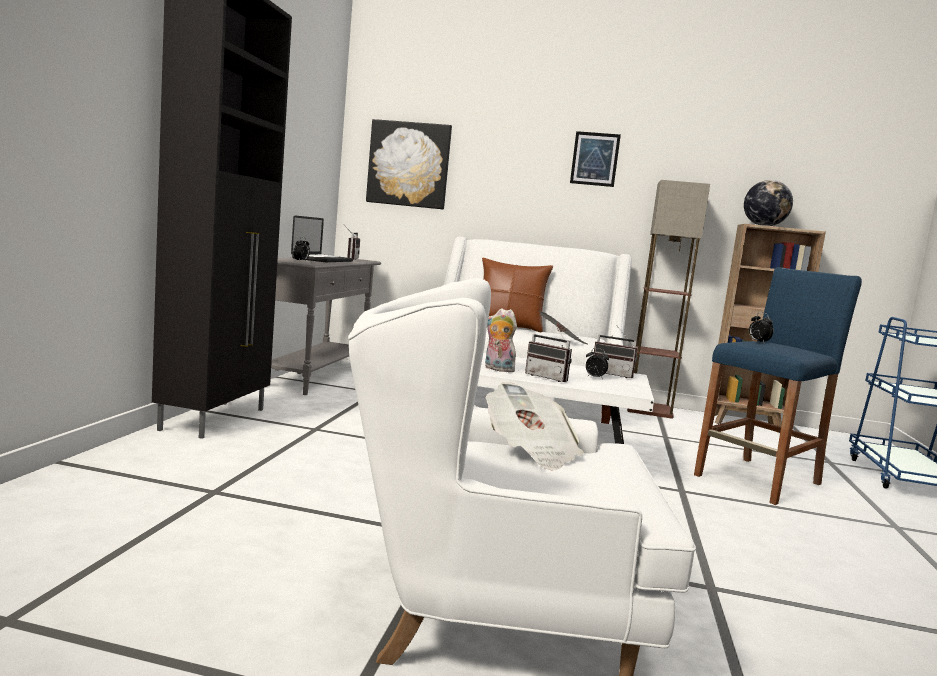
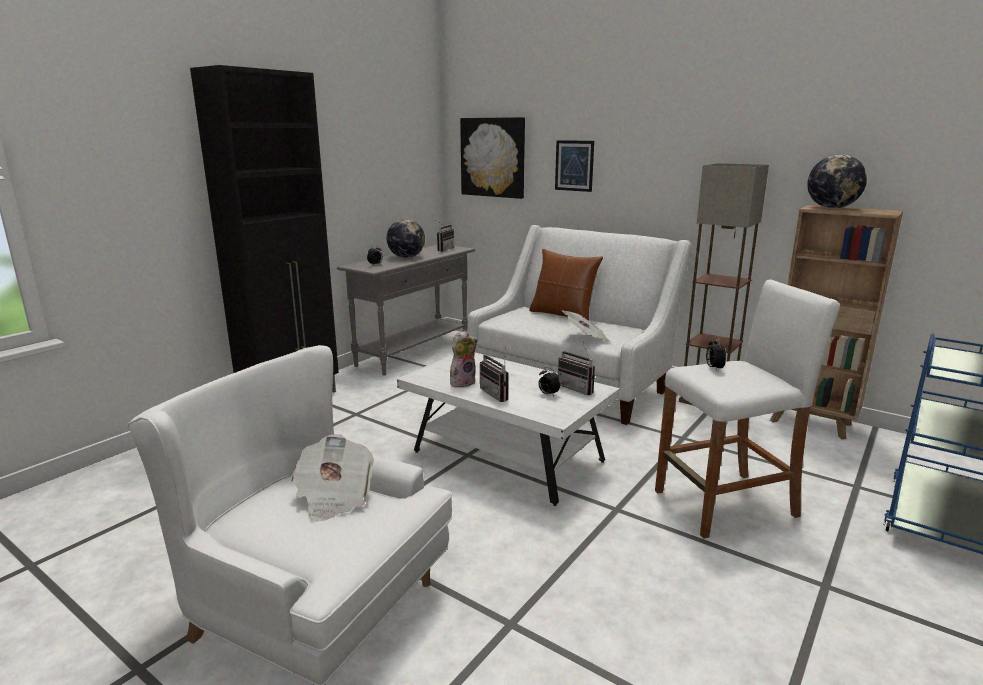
camera: 25 degrees right, 10 degrees up
(322, 260) = (406, 257): laptop -> globe
(497, 369) = (462, 382): plush toy -> plush toy turned 90 degrees clockwise
(595, 159) = (656, 139): picture -> picture (574, 165)
(759, 480) = (725, 504): blue stool -> white stool

